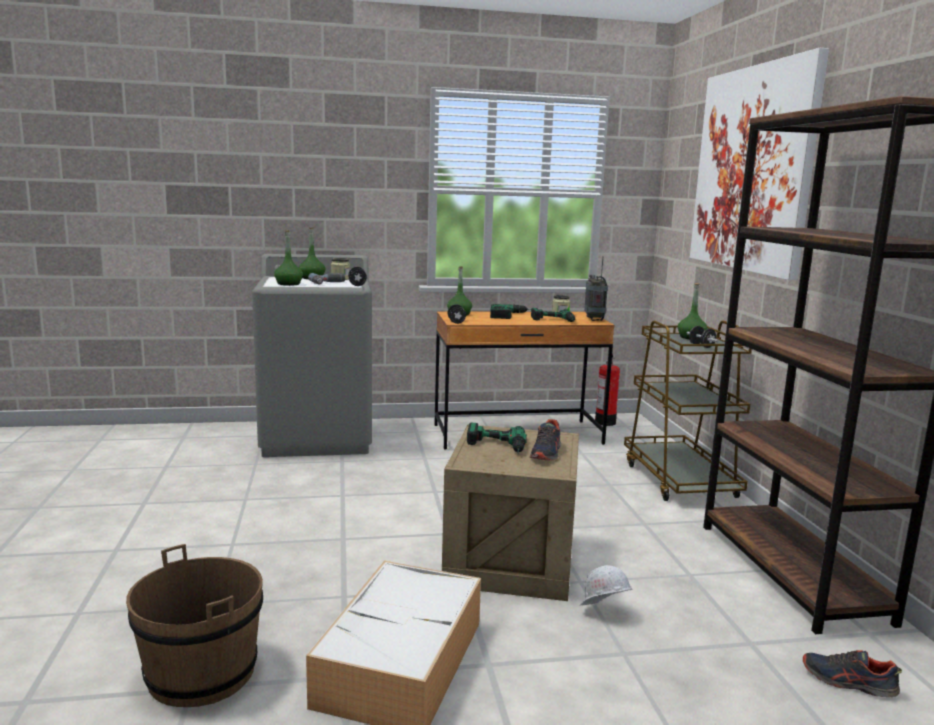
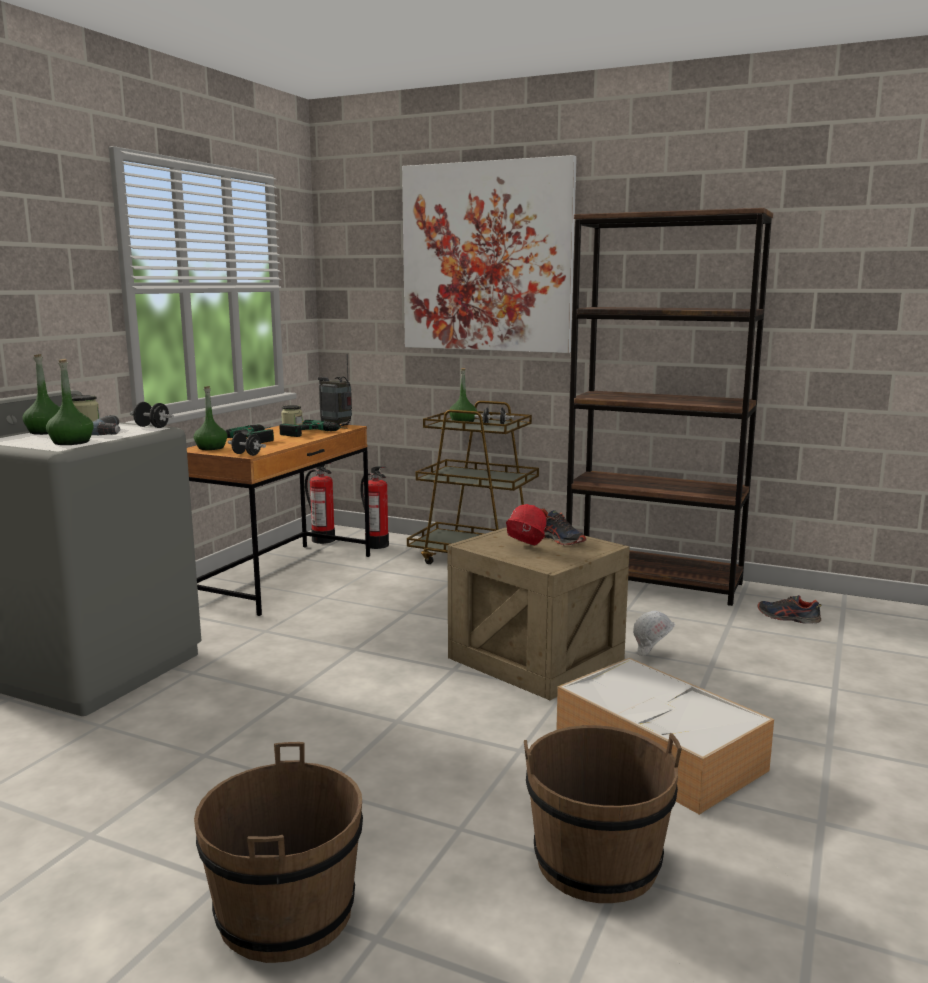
camera: 55 degrees left, 0 degrees up
(93, 577) = (285, 913): none -> brown bucket
(496, 447) = (524, 549): power drill -> red hard hat
(631, 439) = (377, 545): none -> fire extinguisher
(848, 682) = (788, 618): shoe -> shoe turned 60 degrees clockwise

